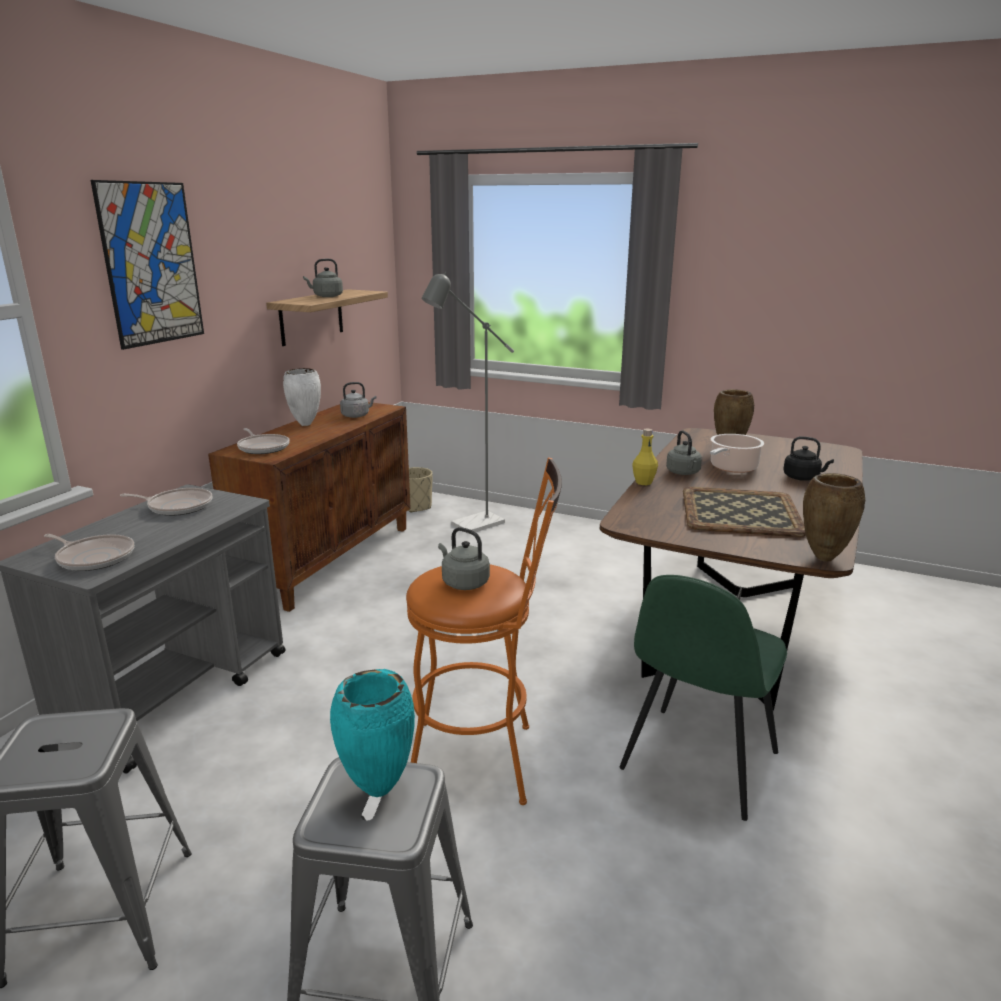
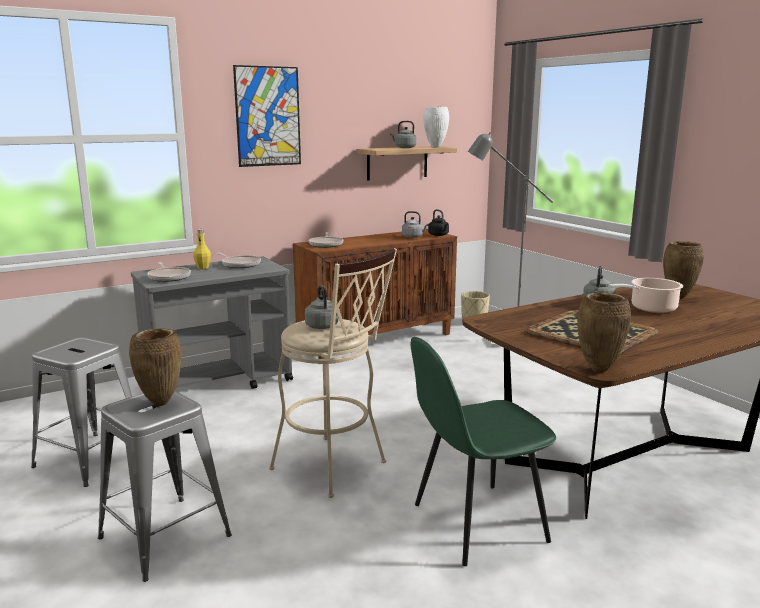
camera: 35 degrees right, 5 degrees down
(305, 425) = (372, 237): white vase -> white vase (435, 147)
(376, 789) = (160, 403): turquoise vase -> brown vase
(484, 761) = (335, 468): orange stool -> beige stool
(643, 482) = (549, 303): yellow bottle -> yellow bottle (203, 267)
(803, 478) = (707, 325): black kettle -> black kettle (439, 235)

